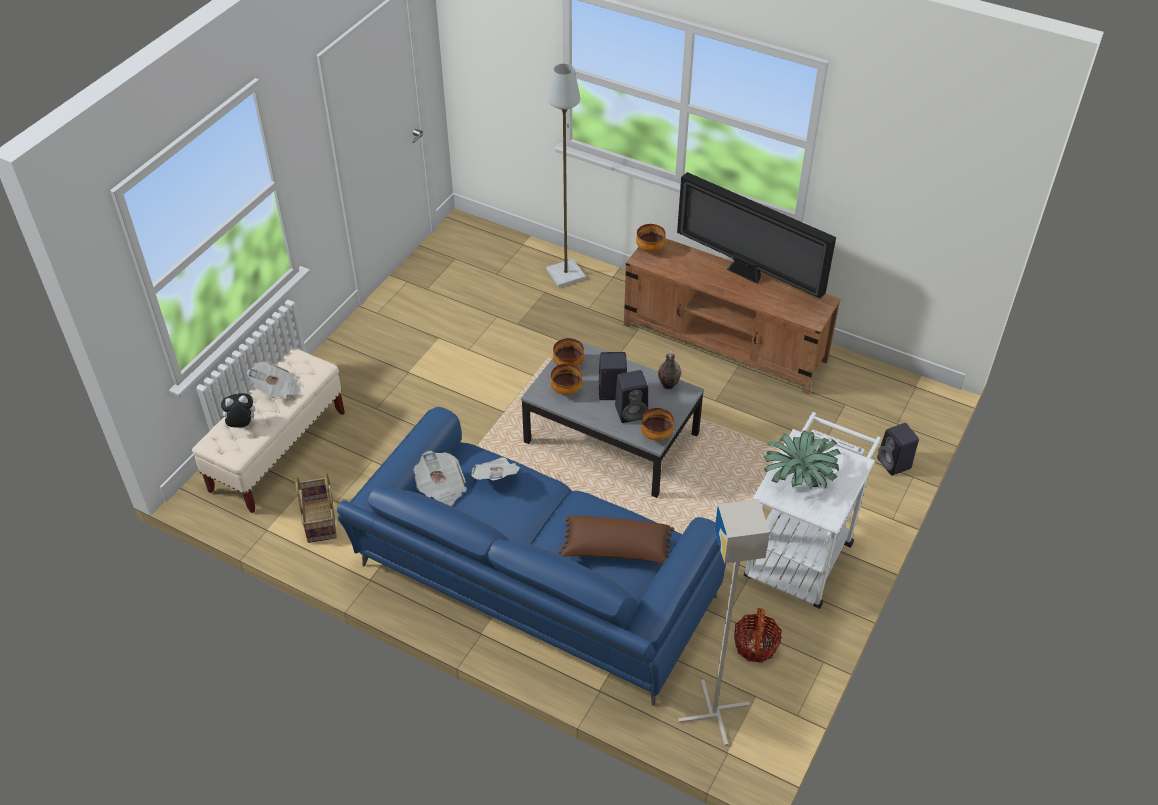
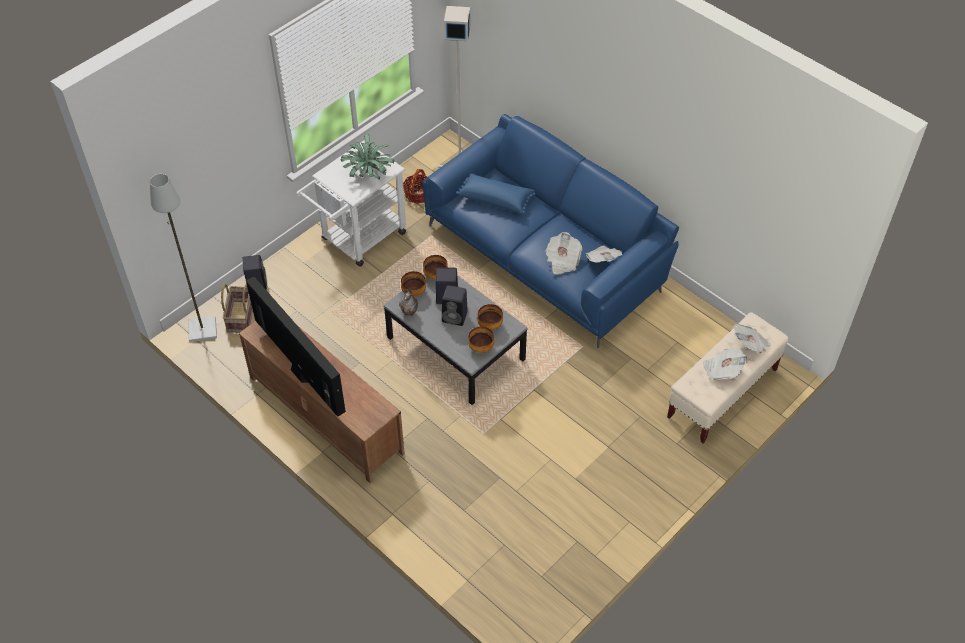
camera: 165 degrees left, 5 degrees up
(241, 425) = (750, 345): plush toy -> newspaper
(321, 520) = (689, 330): basket -> basket (240, 317)
(566, 274) = (436, 528): grey floor lamp -> grey floor lamp (202, 330)
(616, 549) = (496, 199): brown pillow -> blue pillow
(649, 249) = (373, 421): bowl -> bowl (414, 292)

